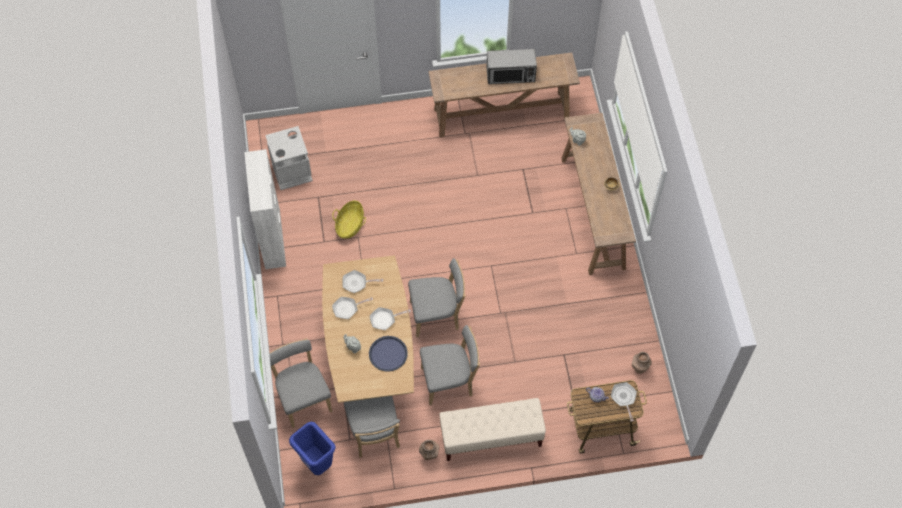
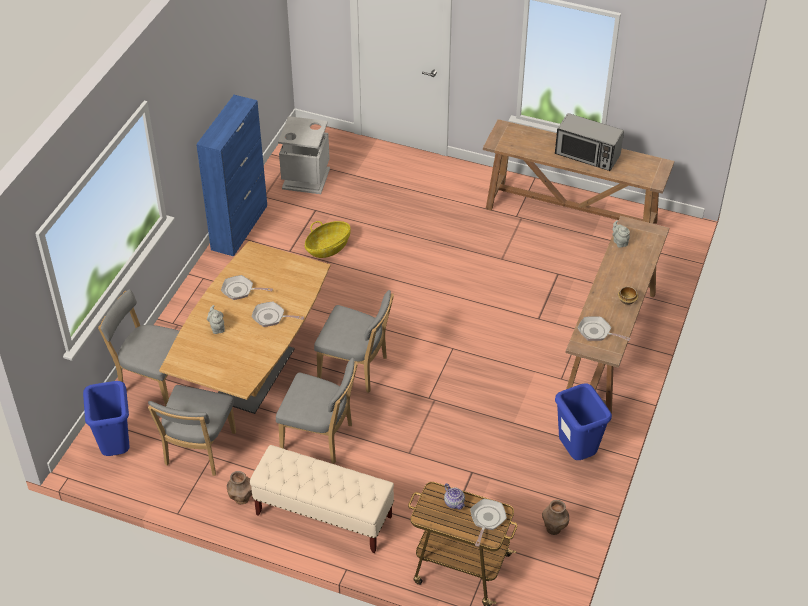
camera: 30 degrees right, 15 degrees down
(272, 239) = (240, 227): white cabinet -> blue cabinet
(303, 398) = (153, 381): grey chair -> grey chair turned 75 degrees counterclockwise
(357, 283) = (269, 272): frying pan -> frying pan (596, 332)
(388, 354) = (248, 350): blue tray -> none
(620, 306) = (576, 453): none -> blue trash can

